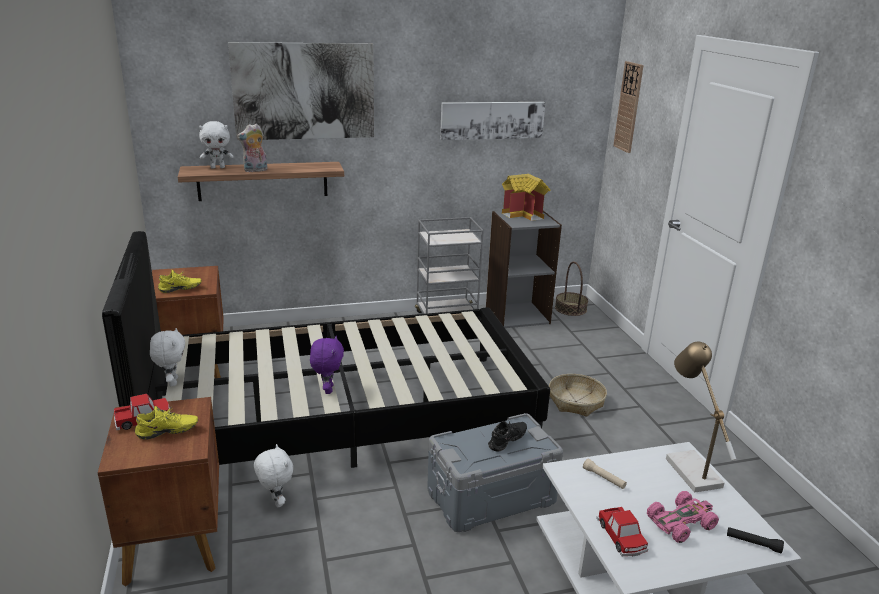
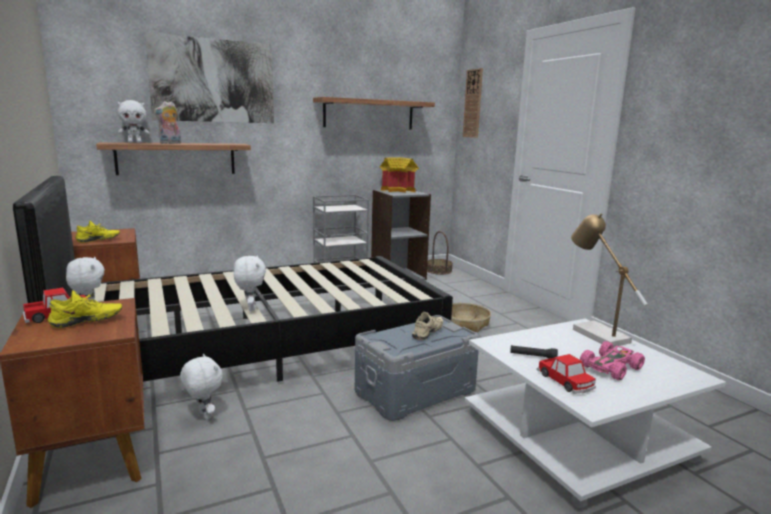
camera: 10 degrees left, 10 degrees down
(327, 389) = (250, 308): purple plush toy -> white plush toy
(492, 120) = (369, 114): picture -> shelf
(508, 442) = (429, 334): black shoe -> beige shoe
(604, 478) = (528, 345): beige flashlight -> none
(753, 543) = (680, 375): black flashlight -> black flashlight (533, 356)

